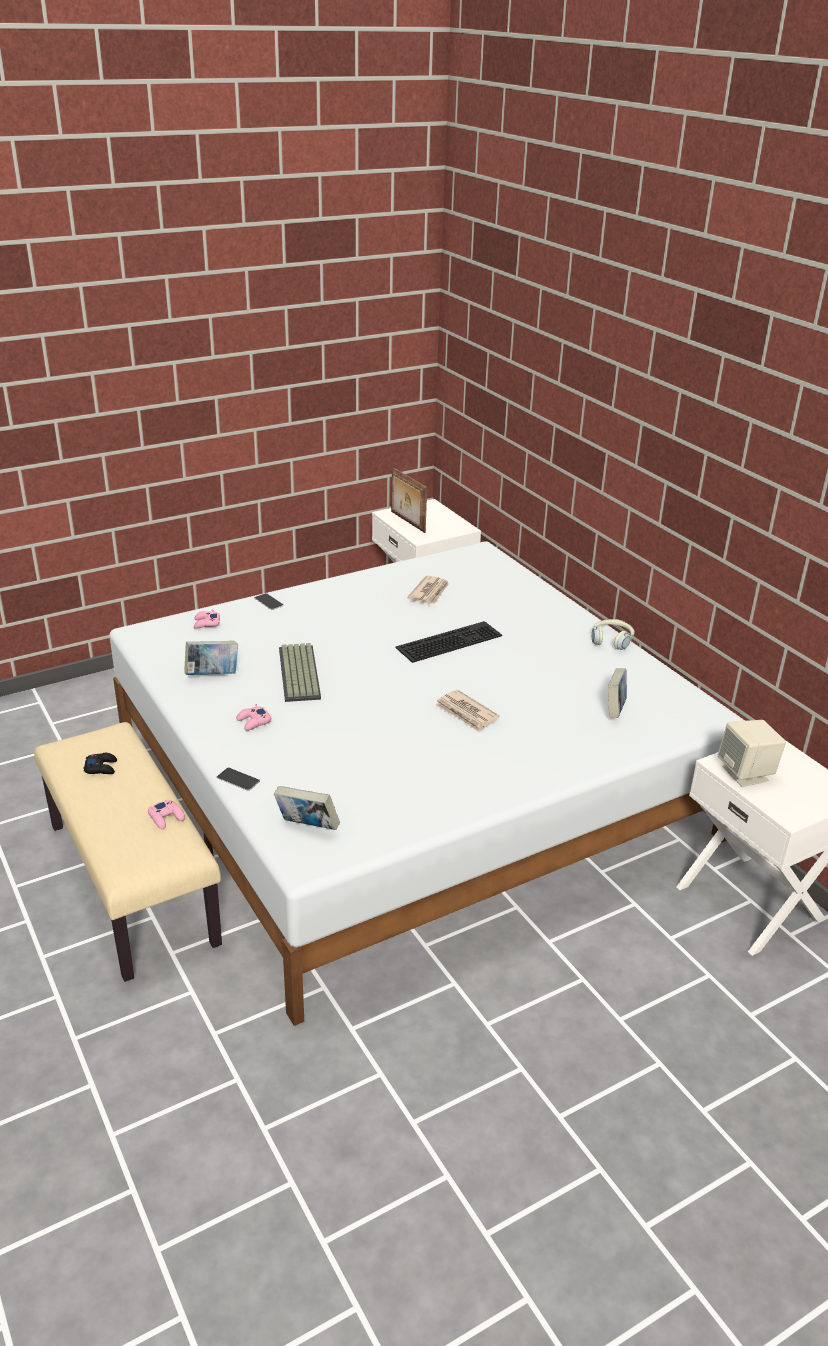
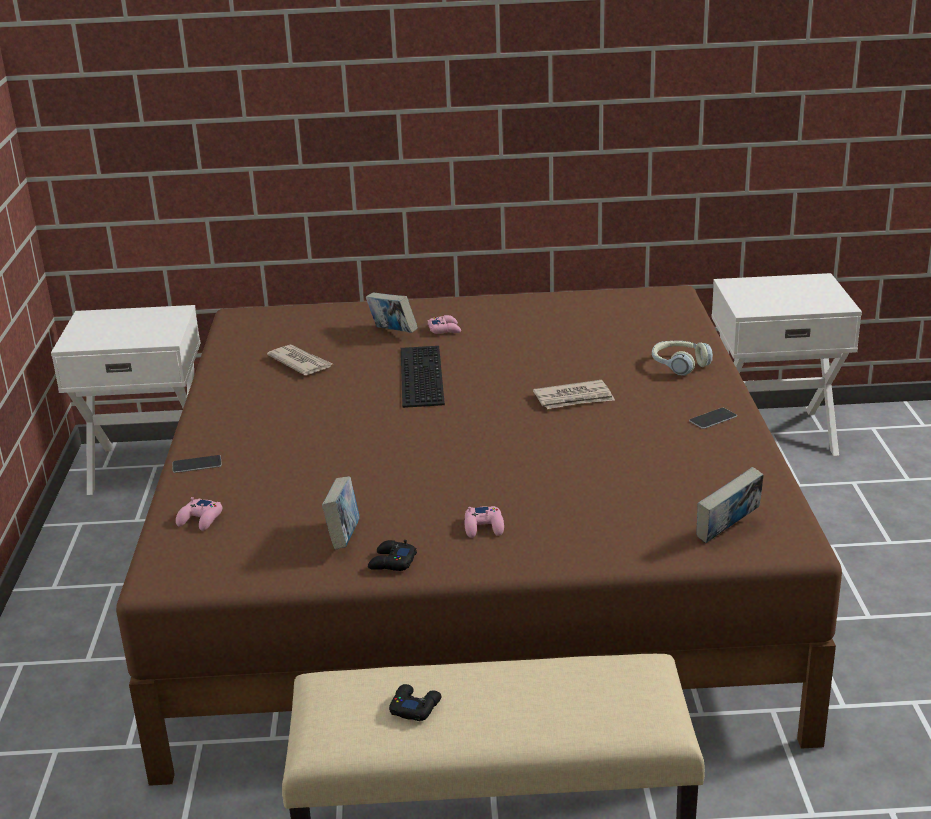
camera: 60 degrees left, 5 degrees down
(166, 817) = (573, 667): pink game controller -> pink game controller (444, 329)
(192, 700) = (392, 562): none -> black game controller
(238, 779) = (603, 559): phone -> phone (713, 418)
(301, 674) = (402, 475): keyboard -> none
(407, 522) = (112, 337): picture frame -> none
(410, 788) = (473, 564): white bed -> brown bed
(612, 640) = (502, 300): headphones -> headphones (679, 365)
(615, 710) = (627, 329): book -> book (393, 333)
(746, 774) = (770, 304): beige speaker -> none

